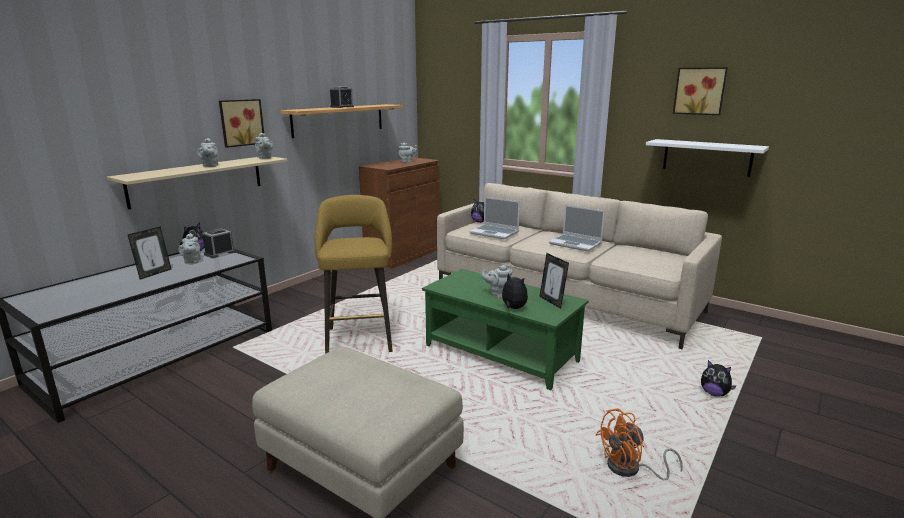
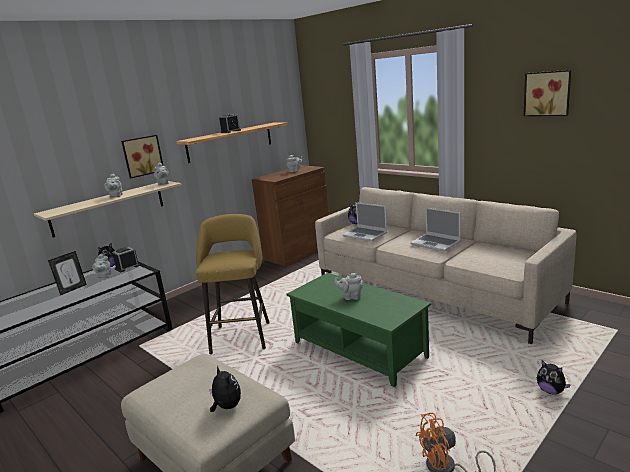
camera: 10 degrees right, 0 degrees up
(513, 308) = (358, 313): plush toy -> plush toy (226, 407)
(552, 302) = (396, 305): picture frame -> none
(706, 157) = (559, 155): white shelf -> none

